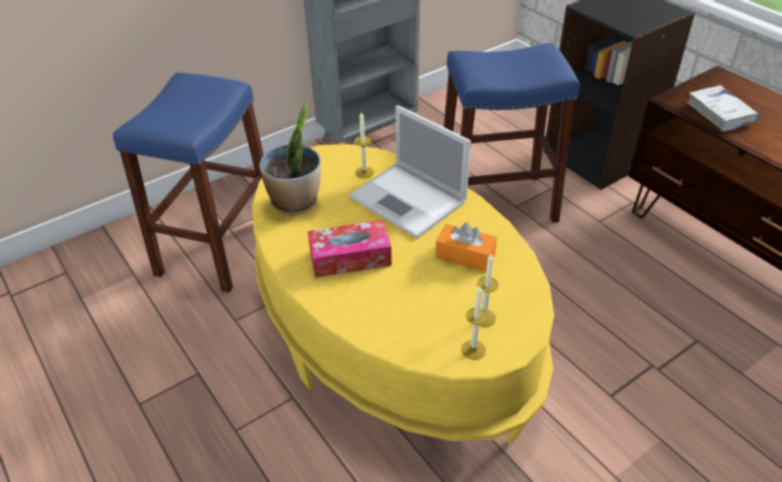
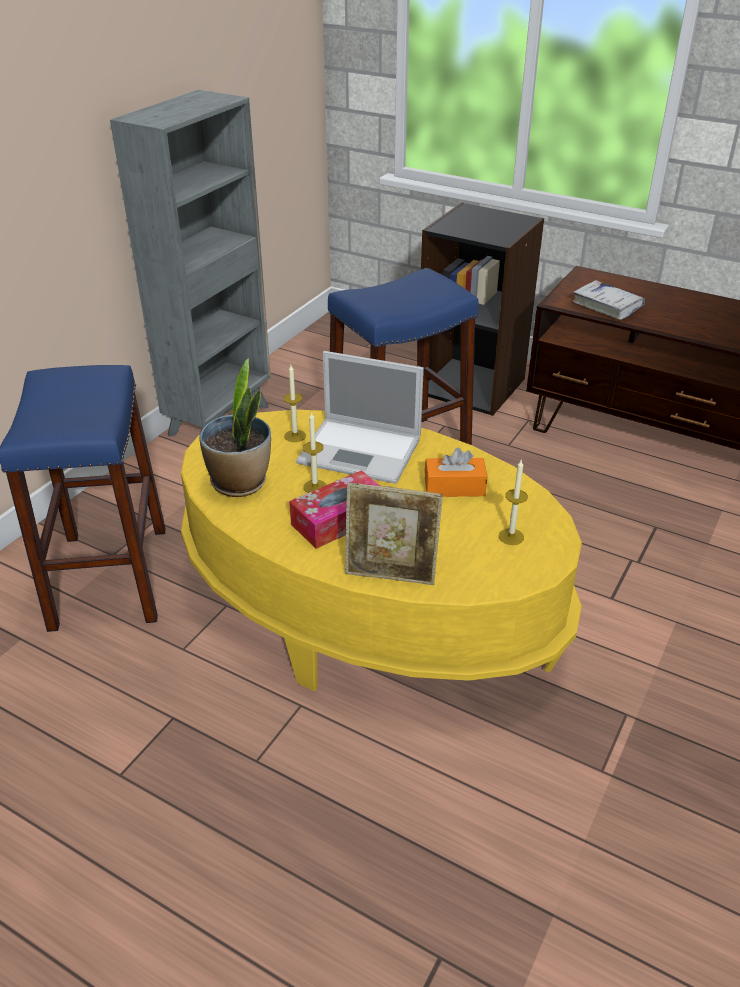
camera: 25 degrees left, 5 degrees down
(357, 321) = (391, 576): none -> picture frame
(473, 349) = (521, 567): candle -> candle (315, 487)

